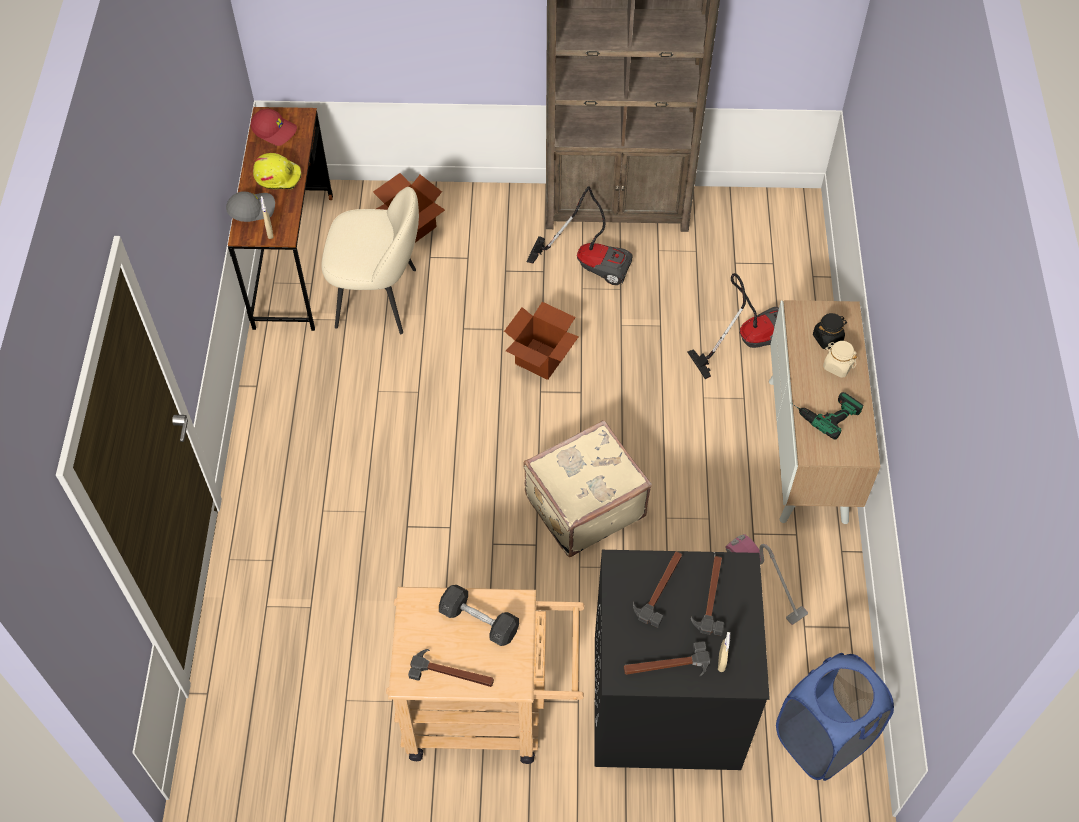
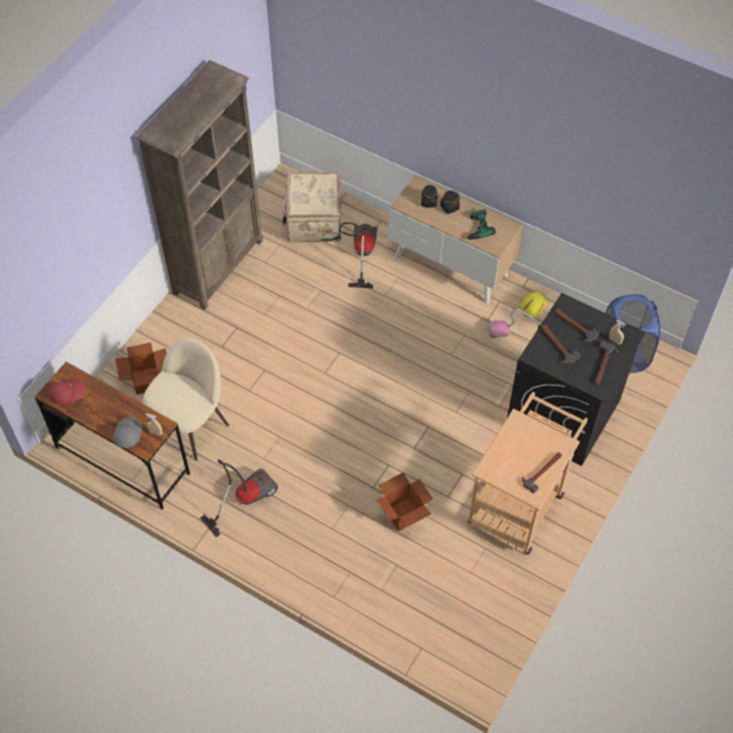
camera: 60 degrees left, 0 degrees up
(278, 176) = (109, 408): yellow hard hat -> yellow hard hat (532, 305)
(479, 621) = (517, 443): grey dumbbell -> none
(540, 359) = (301, 361): cardboard box -> cardboard box (403, 514)
(583, 505) = (417, 390): beige suitcase -> beige suitcase (313, 221)
(590, 262) = (248, 300): vacuum cleaner -> vacuum cleaner (244, 498)
(837, 366) = (449, 207): beige jar -> black jar

